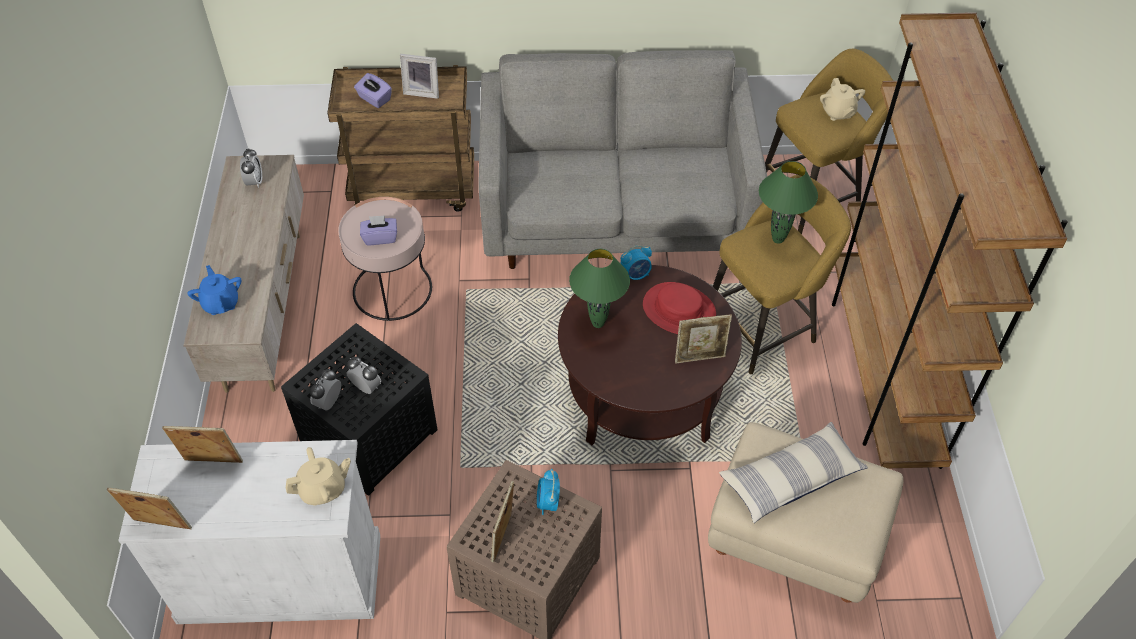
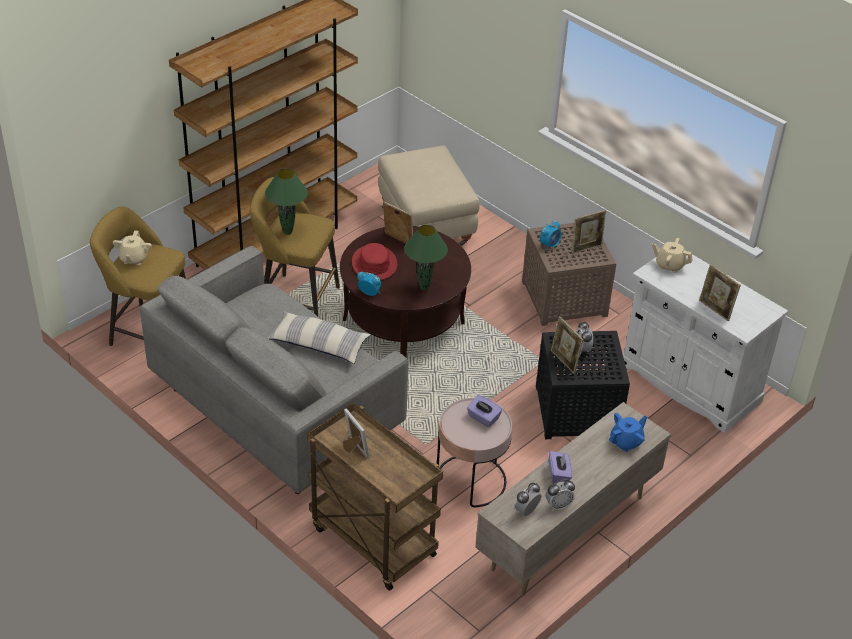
camera: 135 degrees left, 10 degrees down
(161, 526) = (762, 302): picture frame -> picture frame (564, 362)
(221, 303) = (626, 442): blue teapot -> blue teapot turned 150 degrees counterclockwise
(329, 402) = (611, 356): alarm clock -> alarm clock (558, 505)
(374, 99) = (392, 469): purple tissue box -> purple tissue box (559, 474)
(791, 478) = (430, 181): pillow -> pillow (318, 345)
(838, 112) = (134, 259): beige teapot -> beige teapot turned 150 degrees clockwise

